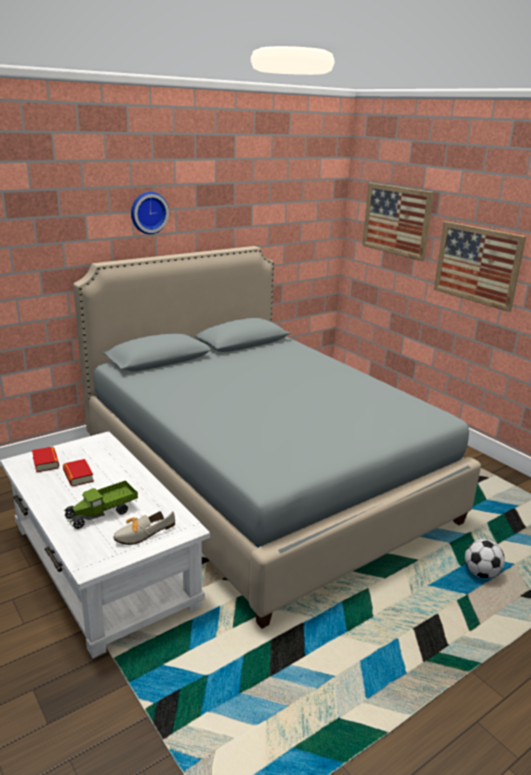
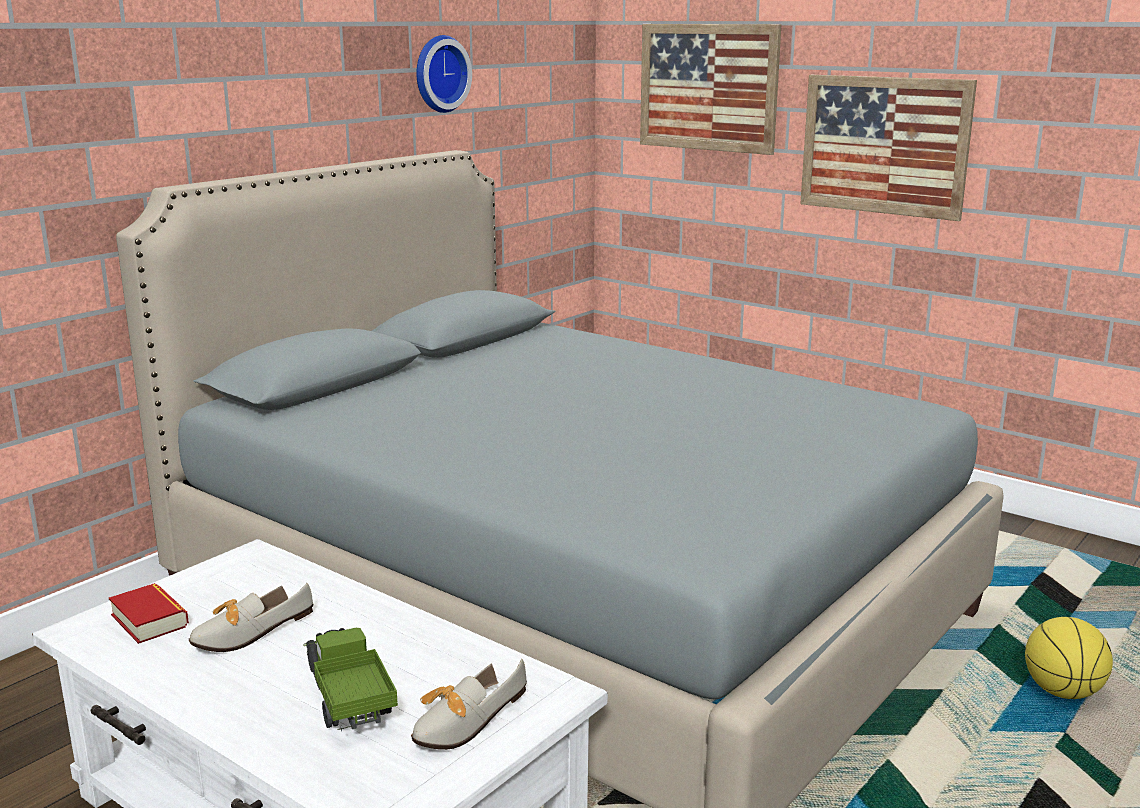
camera: 15 degrees left, 5 degrees down
(78, 476) = (243, 634): book -> shoe
(102, 513) = (348, 698): toy truck -> toy truck turned 120 degrees clockwise
(148, 212) = (257, 80): wall clock -> wall clock (438, 74)
(481, 573) = (1062, 691): football -> basketball

